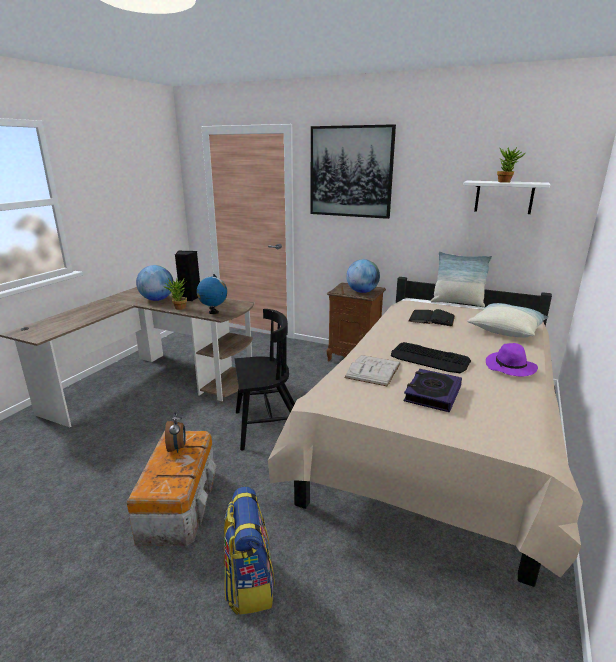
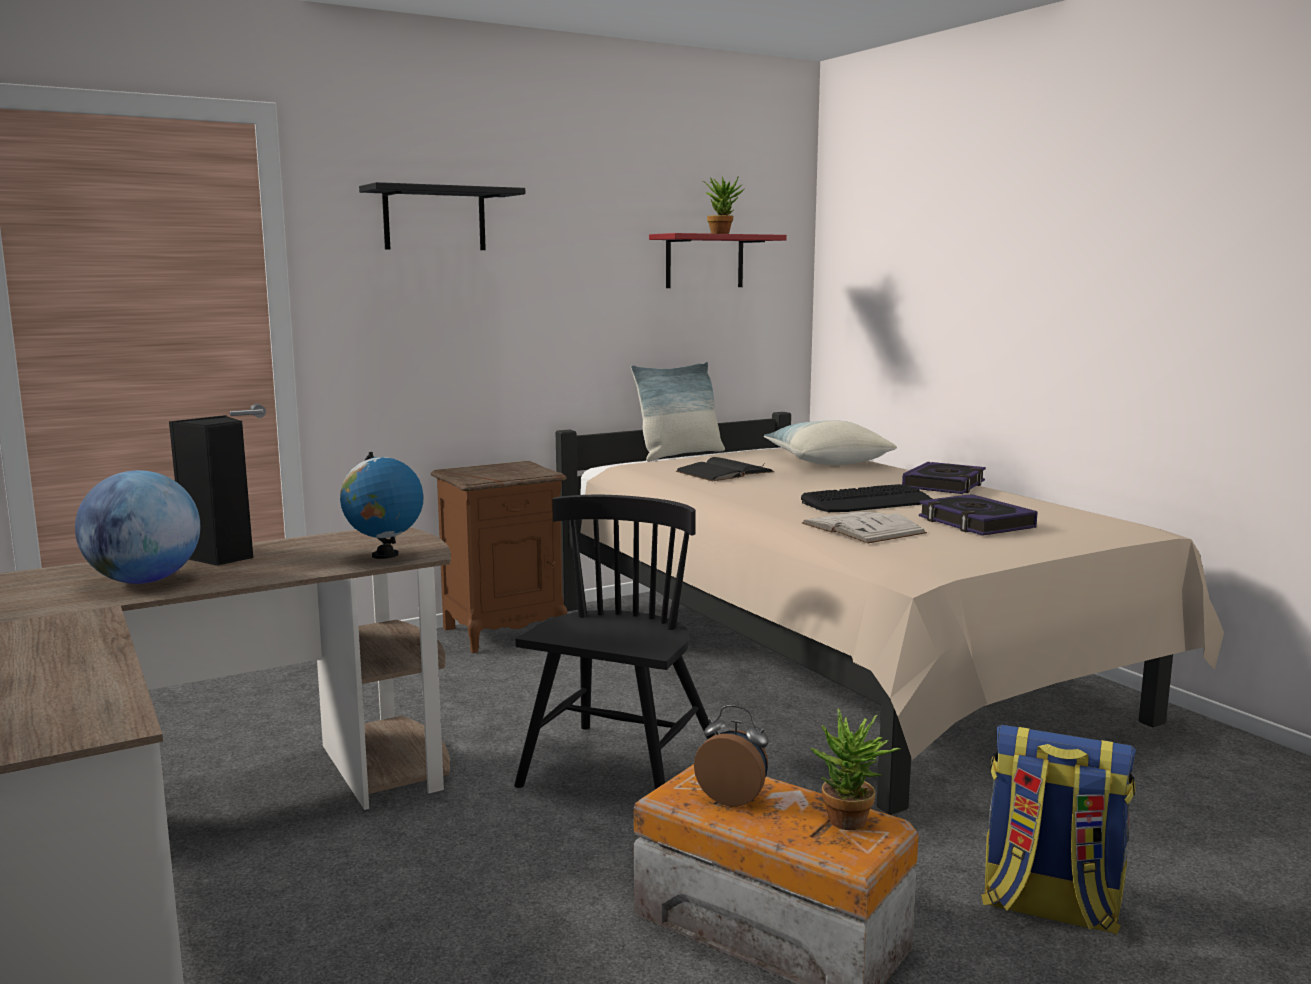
camera: 55 degrees left, 10 degrees down
(178, 308) = (275, 574): potted plant -> potted plant (850, 825)
(351, 172) = (434, 219): picture -> black shelf
(362, 292) = (520, 471): globe -> none
(504, 197) = (704, 261): white shelf -> red shelf
(510, 367) = (944, 485): purple hat -> book

